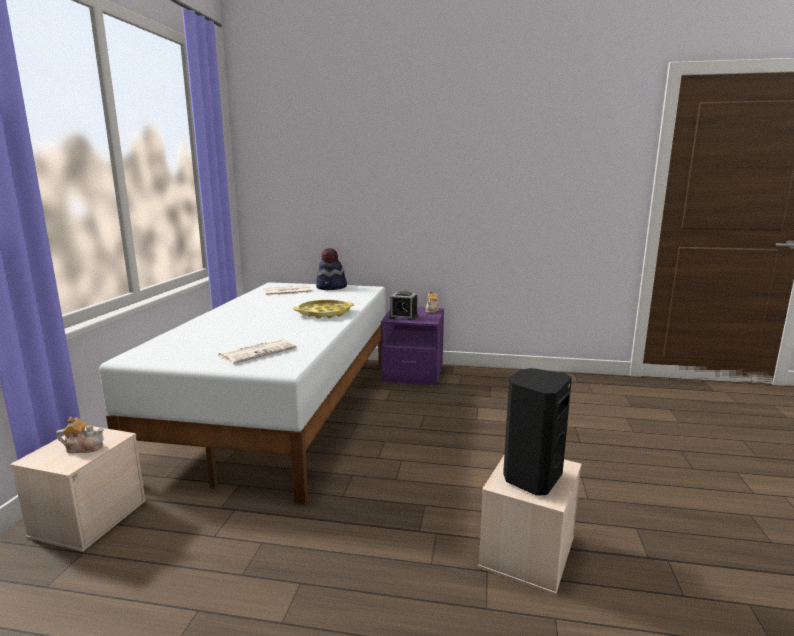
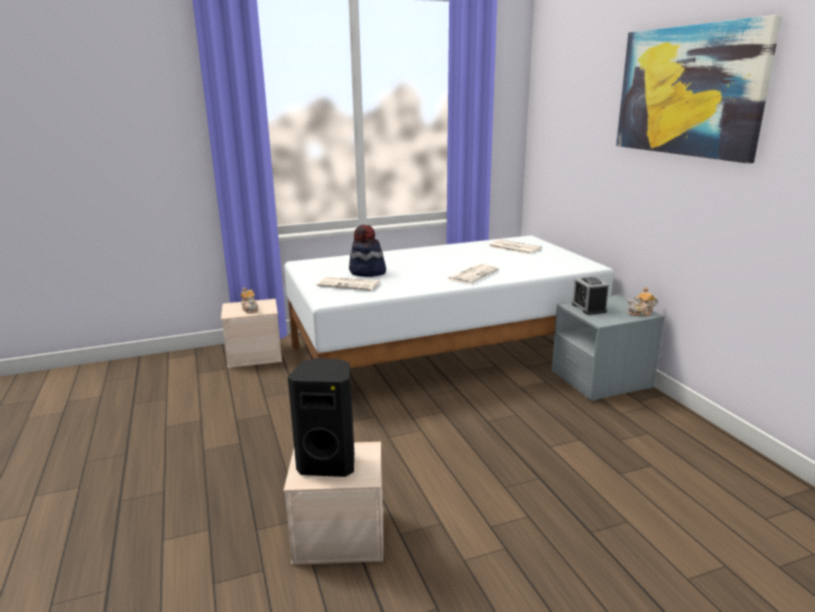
camera: 60 degrees right, 5 degrees up
(324, 313) = (472, 274): yellow tray -> newspaper
(331, 287) = (559, 255): hat -> hat (367, 272)
(413, 373) = (601, 380): purple nightstand -> grey nightstand
(436, 143) = (688, 91): none -> picture

